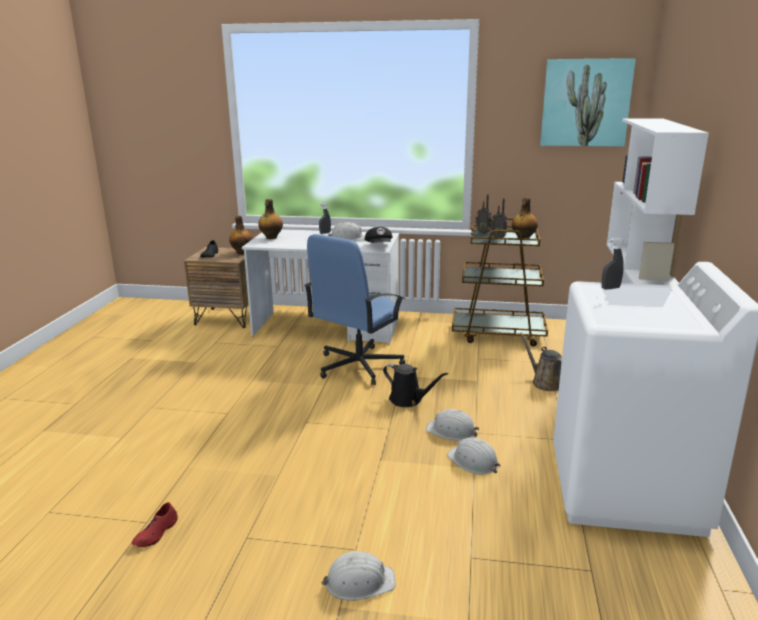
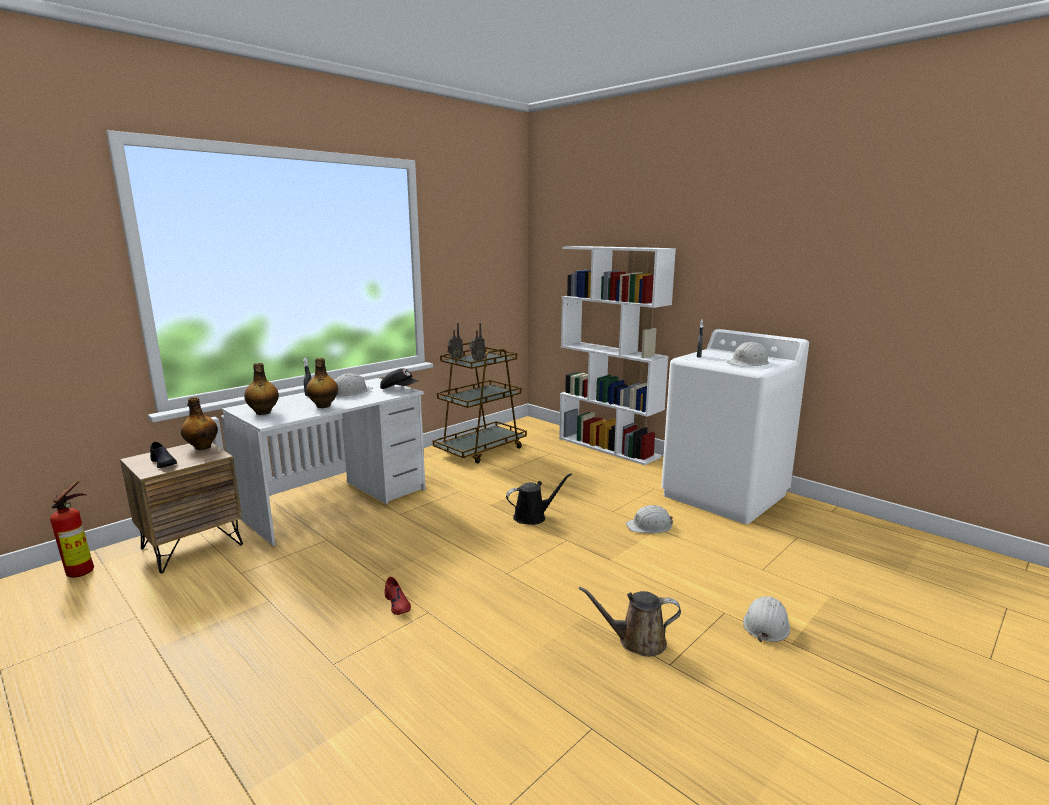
camera: 55 degrees left, 5 degrees down
(156, 533) = (618, 725): red shoe -> red shoe (397, 603)
(180, 309) = (84, 570): none -> fire extinguisher
(357, 366) = (441, 516): blue office chair -> none
(451, 431) = (600, 518): white hard hat -> white hard hat (748, 363)
(523, 238) = (493, 357): bottle -> bottle (323, 406)
(545, 382) = (575, 465): brown watering can -> brown watering can (637, 641)
(585, 103) = (494, 238): picture -> none

